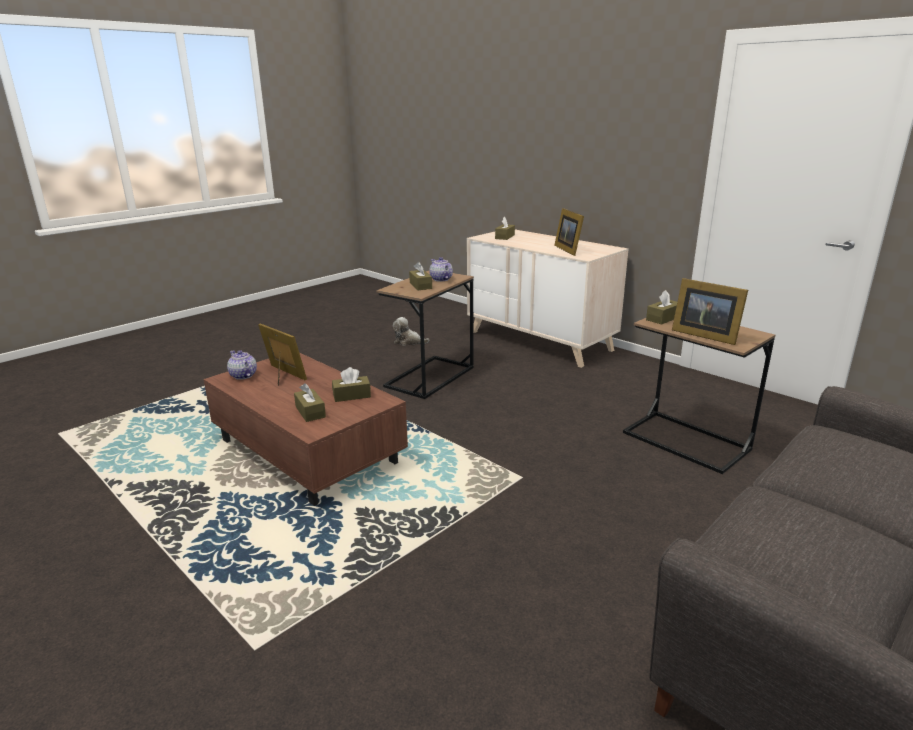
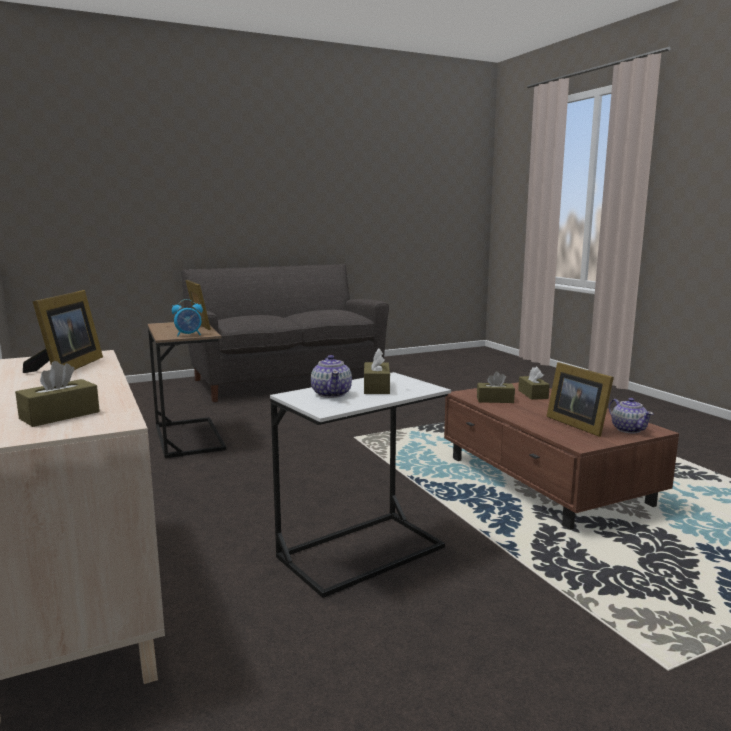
camera: 160 degrees left, 10 degrees down
(408, 342) = (342, 675): plush toy -> none
(430, 377) = (361, 552): brown side table -> white side table
(663, 318) = (189, 335): brown tissue box -> alarm clock

